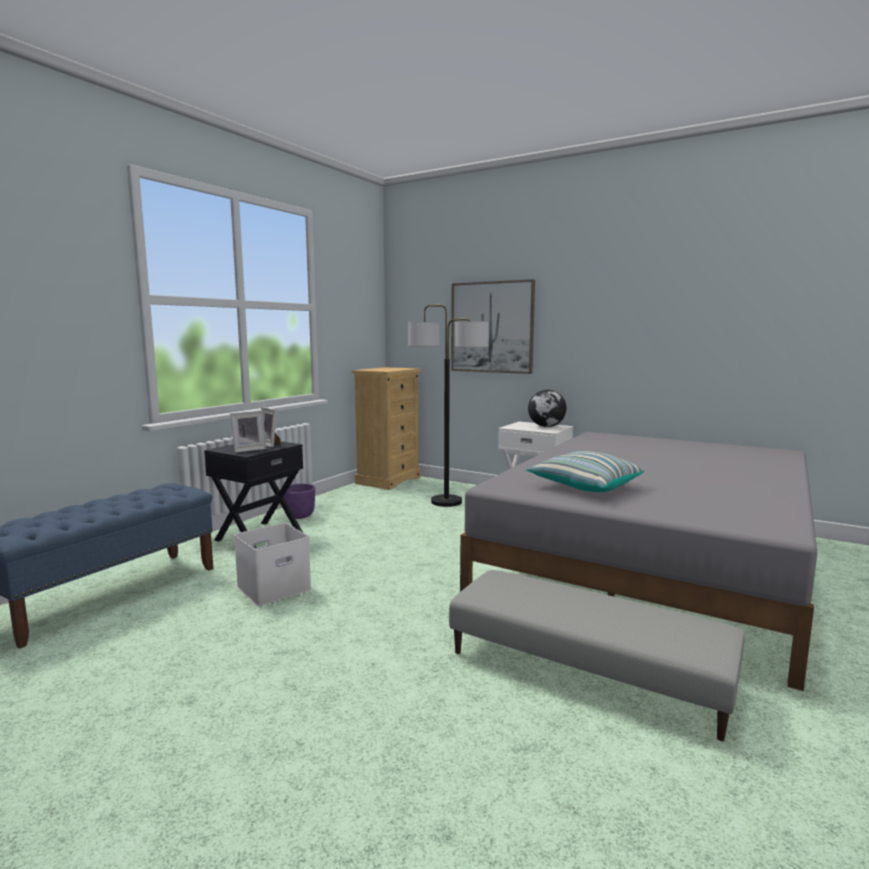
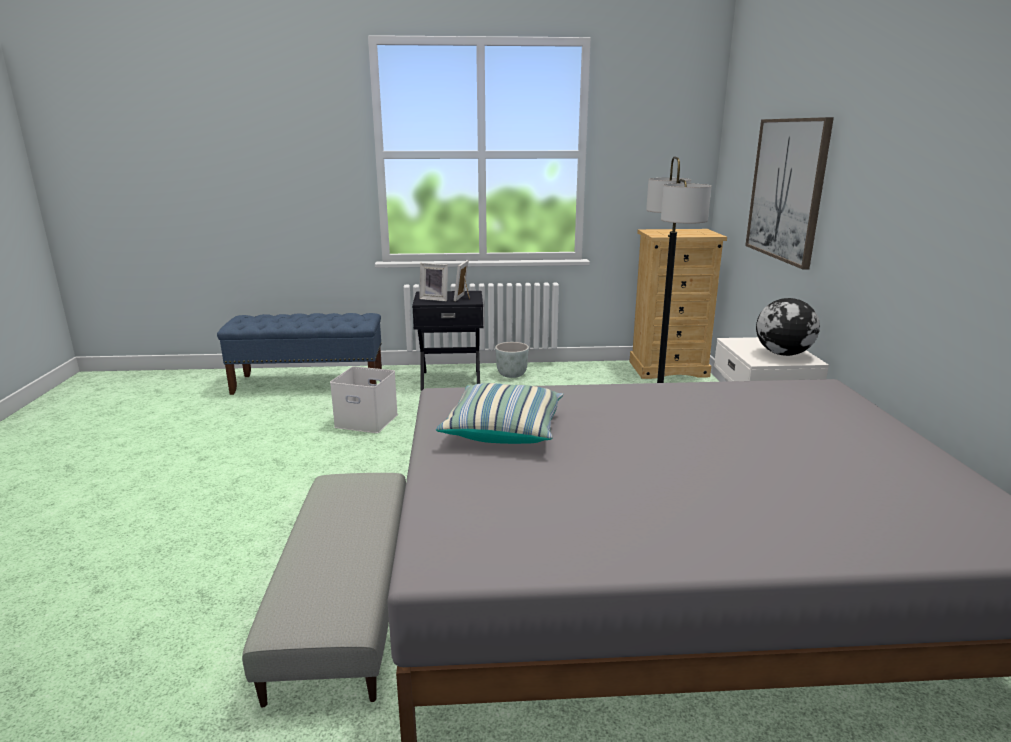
camera: 55 degrees right, 10 degrees up
(299, 516) = (512, 374): purple planter -> grey planter

